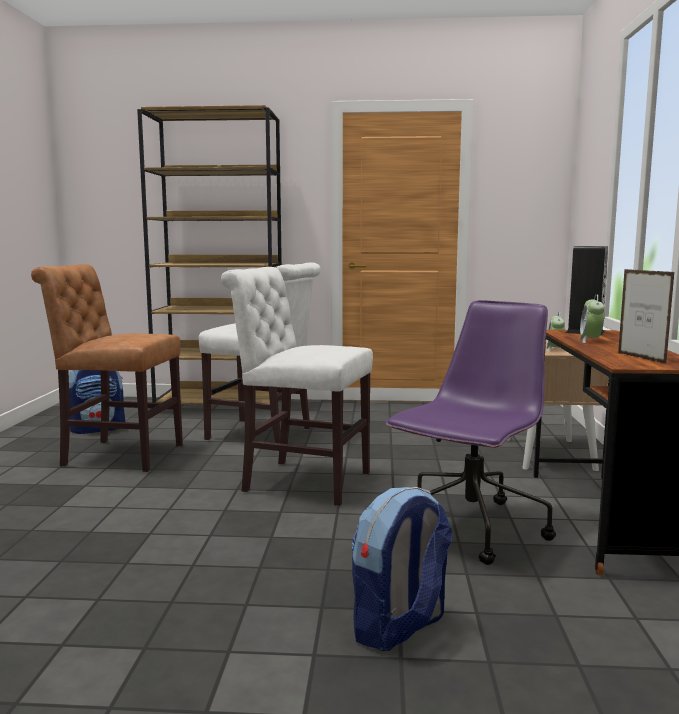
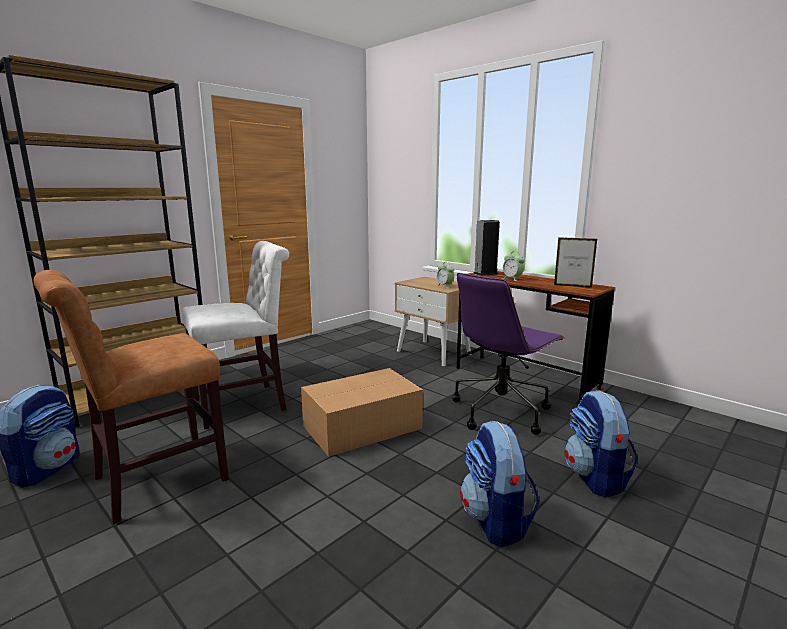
camera: 50 degrees left, 5 degrees up
(219, 589) = (496, 521): none -> backpack
(301, 481) = (360, 427): white chair -> cardboard box
(470, 529) = (501, 411): purple office chair -> purple office chair turned 120 degrees counterclockwise

